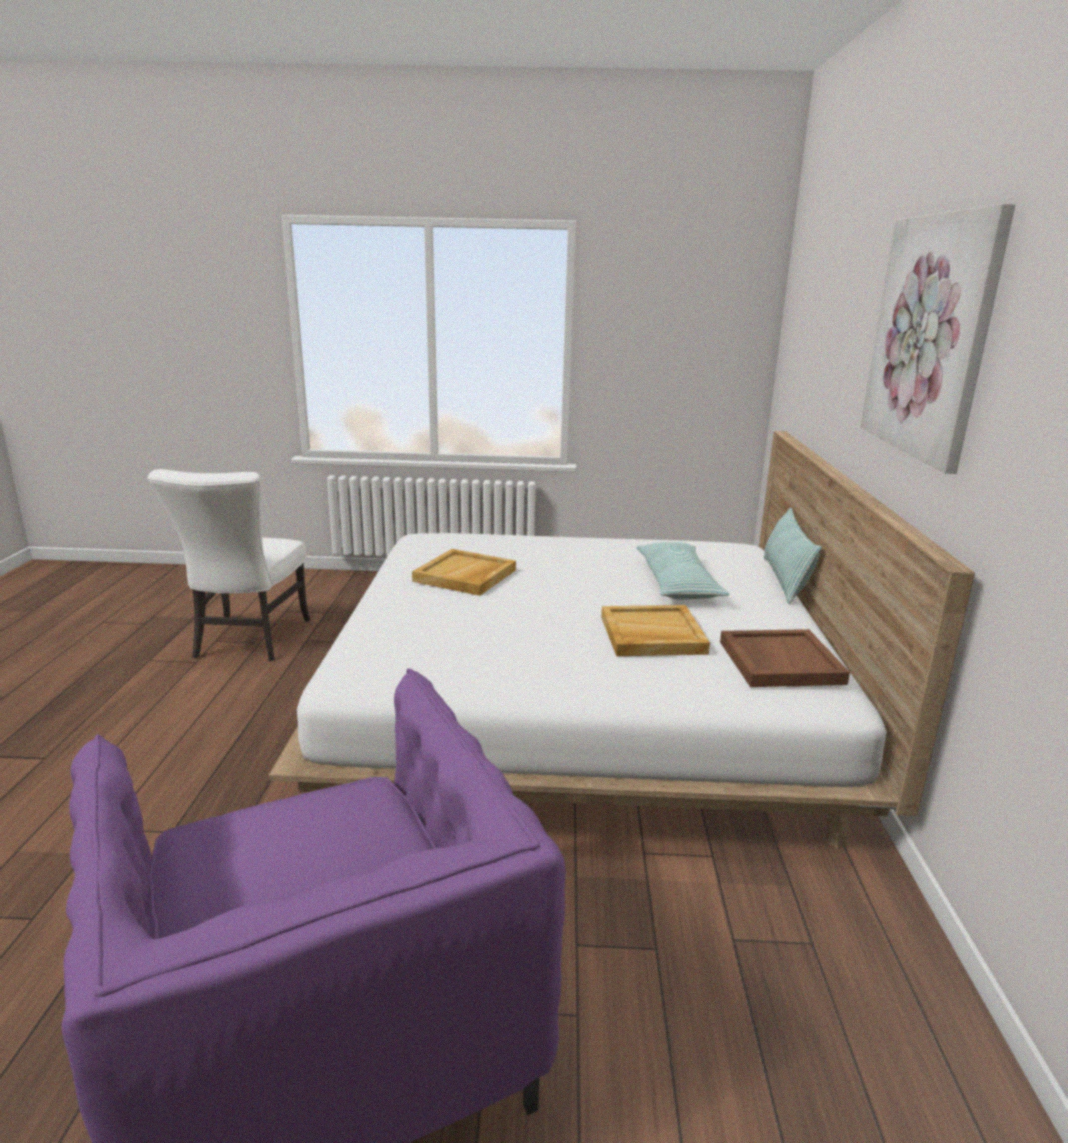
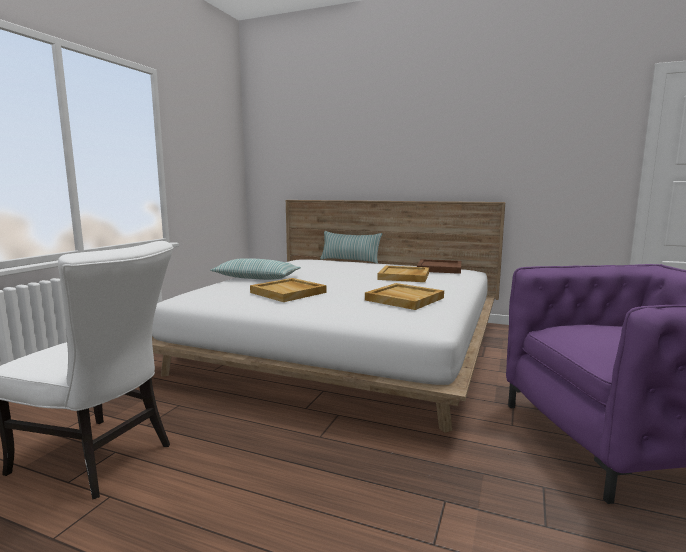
camera: 70 degrees left, 10 degrees down
(470, 648) = (403, 299): none -> beige tray
(677, 583) = (344, 268): pillow -> pillow (256, 278)
(930, 336) = (432, 132): picture -> none

